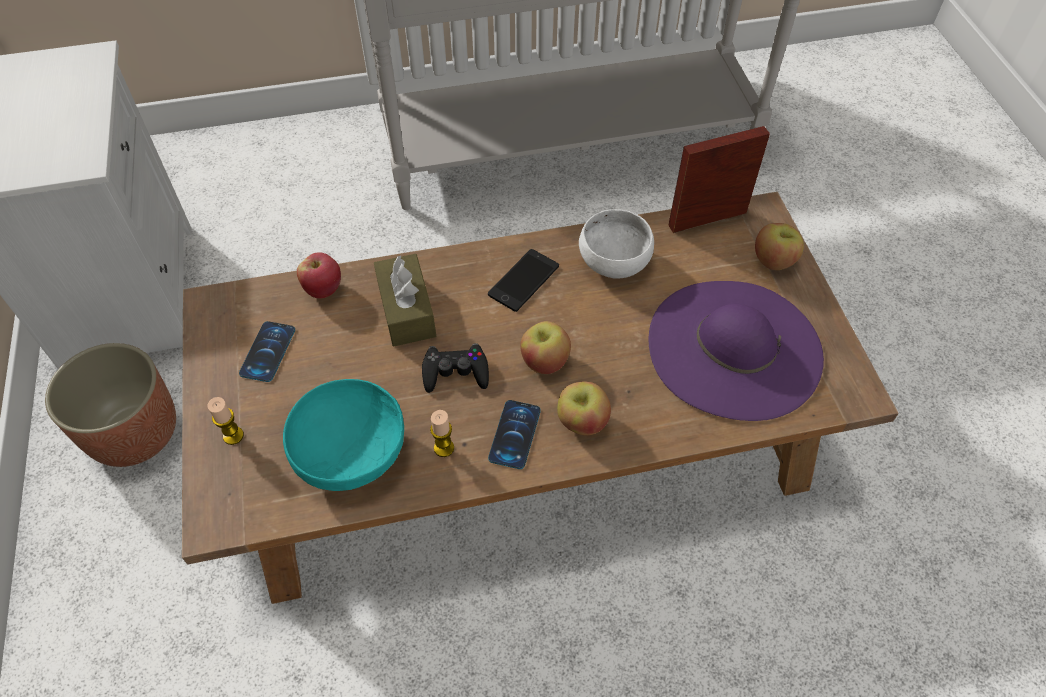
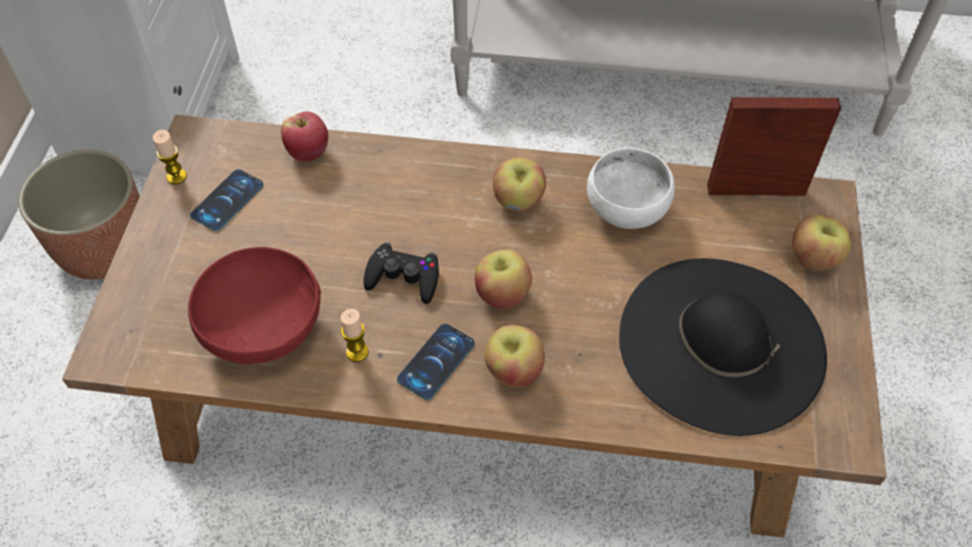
camera: 20 degrees right, 0 degrees up
(233, 436) = (159, 274): candle -> candle (176, 176)
(351, 451) = (264, 326): turquoise bowl -> red bowl
(406, 310) = (382, 198): brown tissue box -> none
(523, 280) = (518, 201): phone -> apple
(734, 348) = (721, 343): purple hat -> black hat

